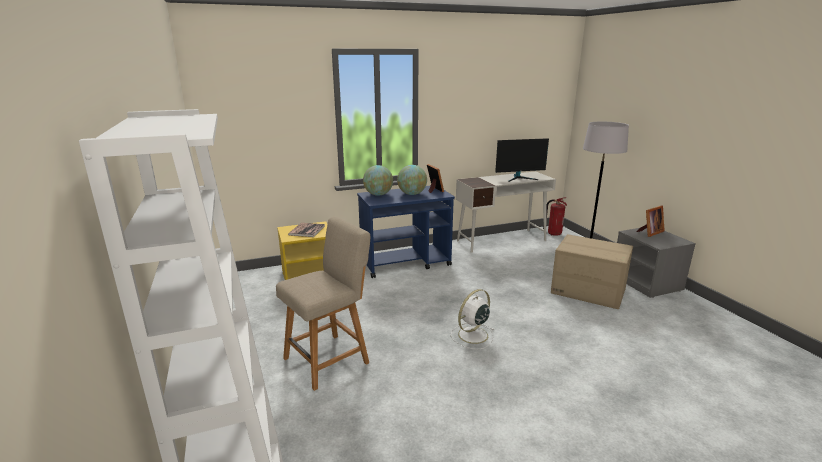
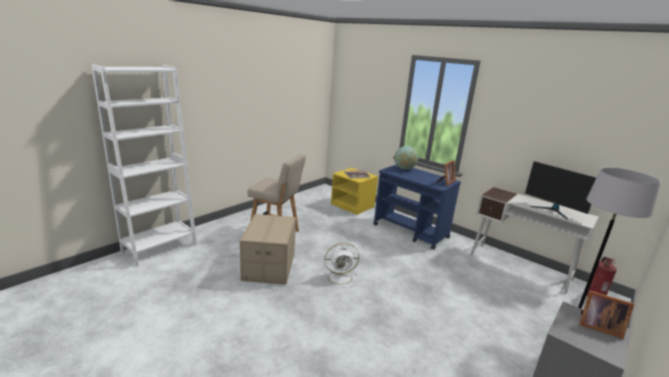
camera: 60 degrees right, 0 degrees up
(412, 194) = (423, 177): globe -> none
(472, 335) = (341, 277): white fan -> white fan turned 150 degrees clockwise
(587, 291) = (484, 333): cardboard box -> cardboard box (268, 266)

